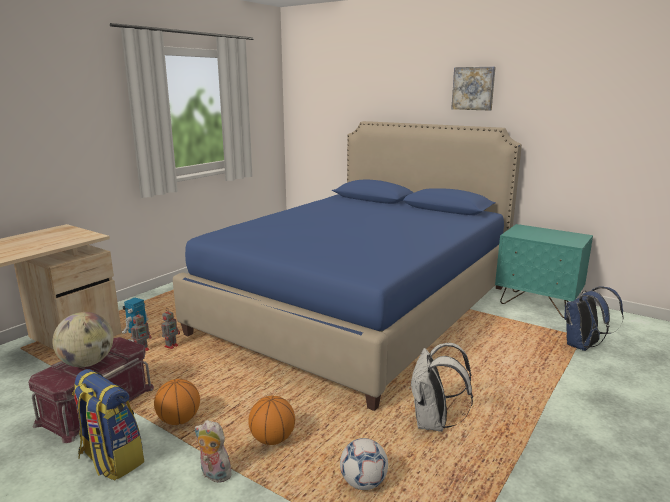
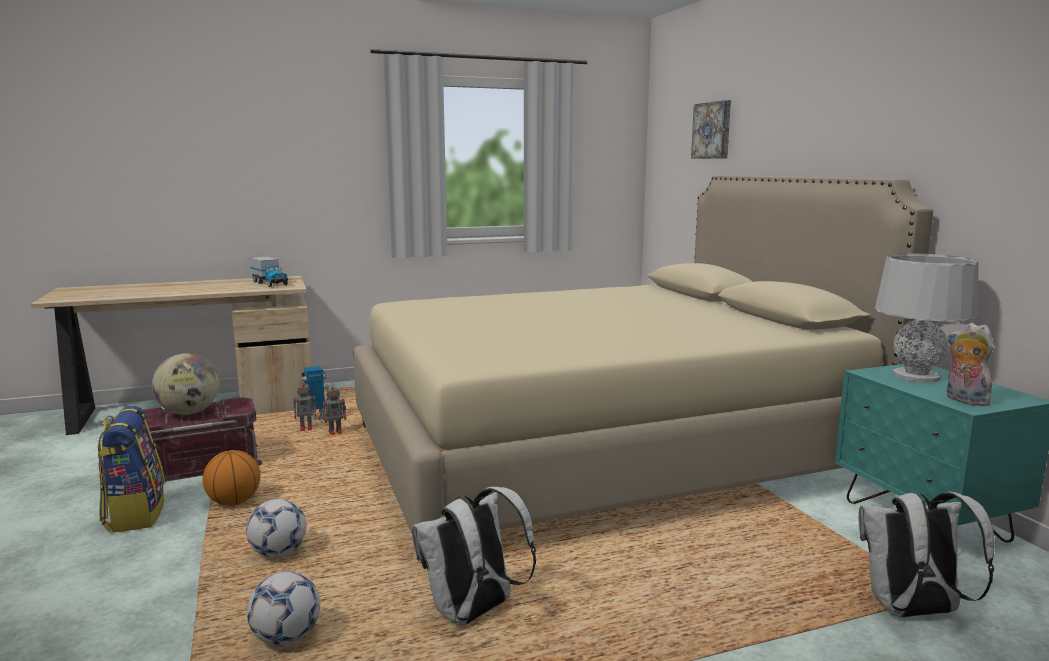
camera: 35 degrees right, 5 degrees down
(61, 236) = (270, 283): none -> toy truck
(213, 475) = (180, 563): plush toy -> plush toy (964, 400)
(272, 439) = (278, 553): basketball -> football
(359, 309) = (602, 450): blue bed -> beige bed
(473, 88) = (867, 112): picture -> picture (713, 130)
(530, 232) = (915, 376): none -> grey table lamp
(583, 346) = (912, 612): blue backpack -> white backpack

